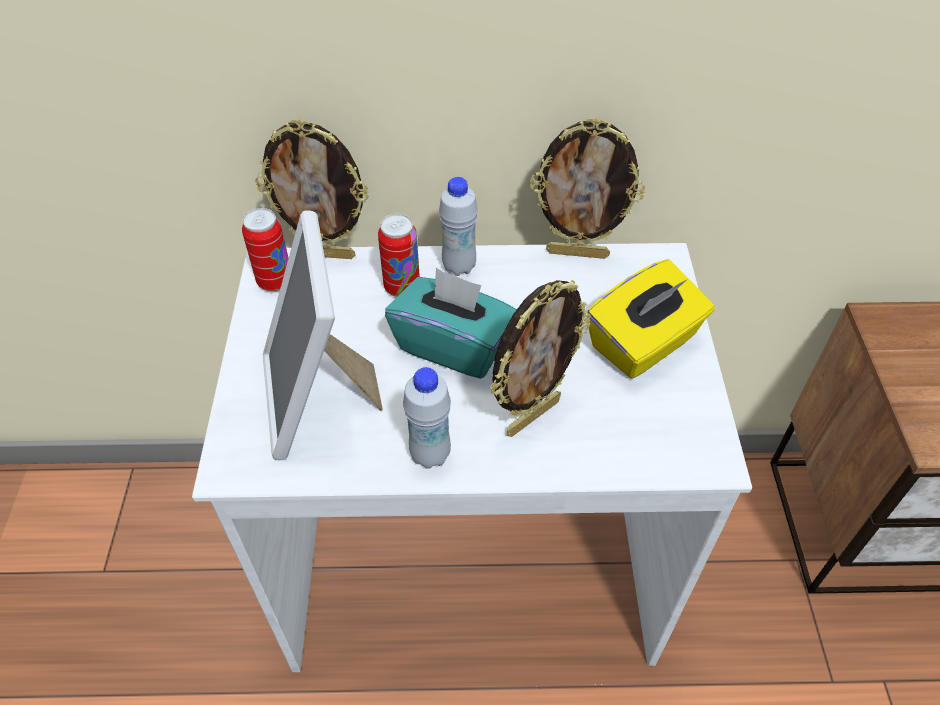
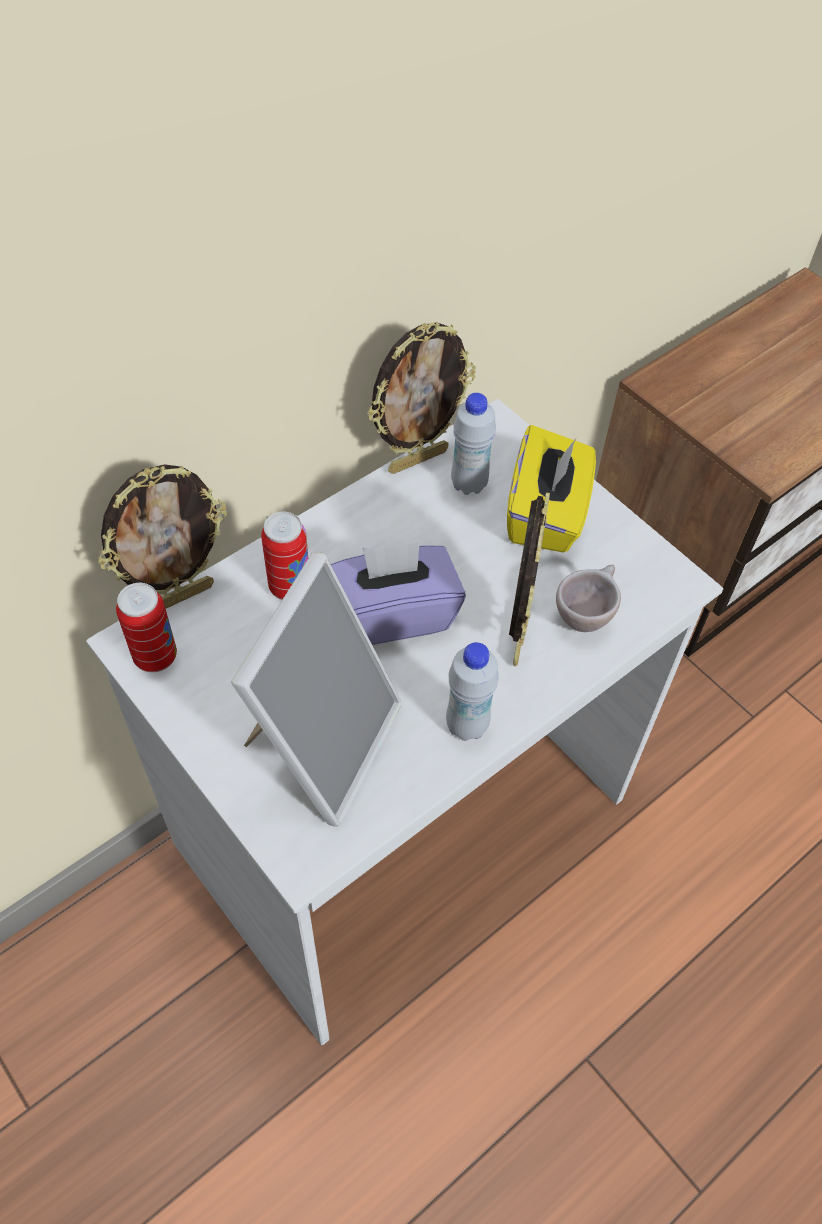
camera: 40 degrees left, 5 degrees up
(319, 399) = (321, 742): picture frame -> picture frame turned 105 degrees counterclockwise
(454, 346) = (392, 614): turquoise tissue box -> purple tissue box
(459, 266) = (323, 534): white bottle -> white bottle (469, 484)
(604, 434) = (585, 615): none -> beige cup

